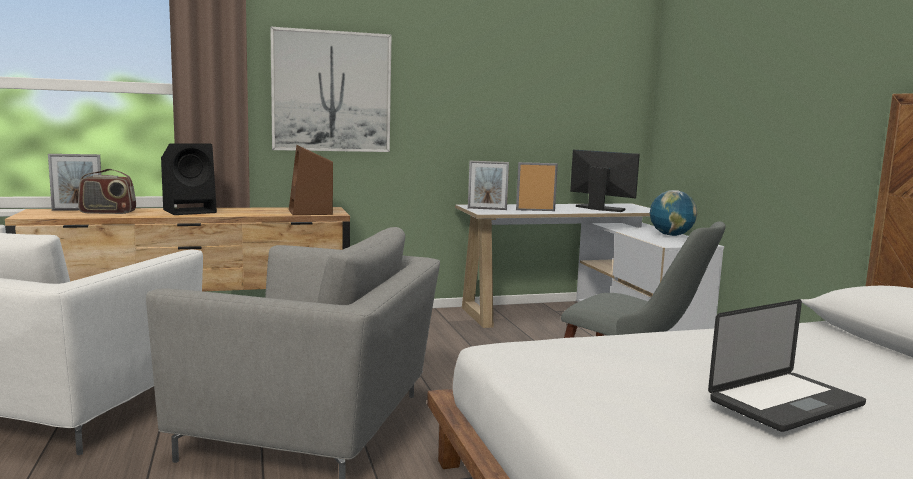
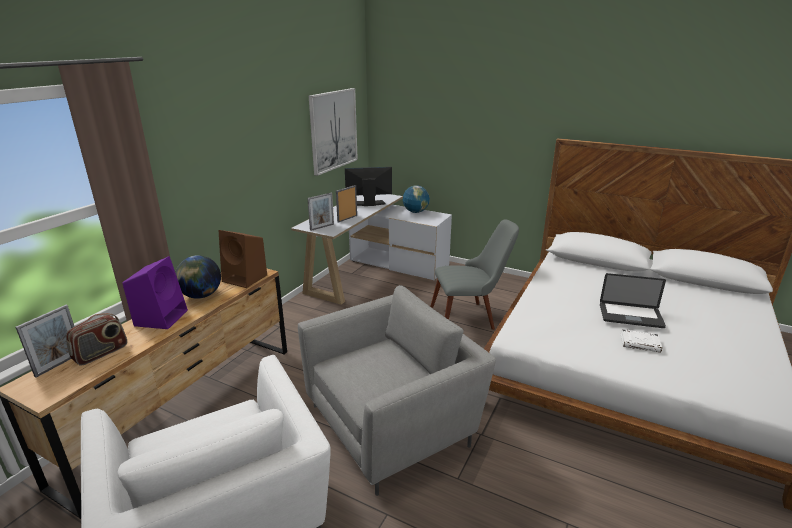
camera: 45 degrees left, 15 degrees up
(191, 211) = (161, 317): black speaker -> purple speaker
(250, 210) = (201, 295): none -> globe
(331, 91) = (207, 172): picture -> picture (333, 130)
(712, 431) = (640, 343): none -> white book
(786, 403) = (630, 316): laptop -> laptop turned 90 degrees clockwise

